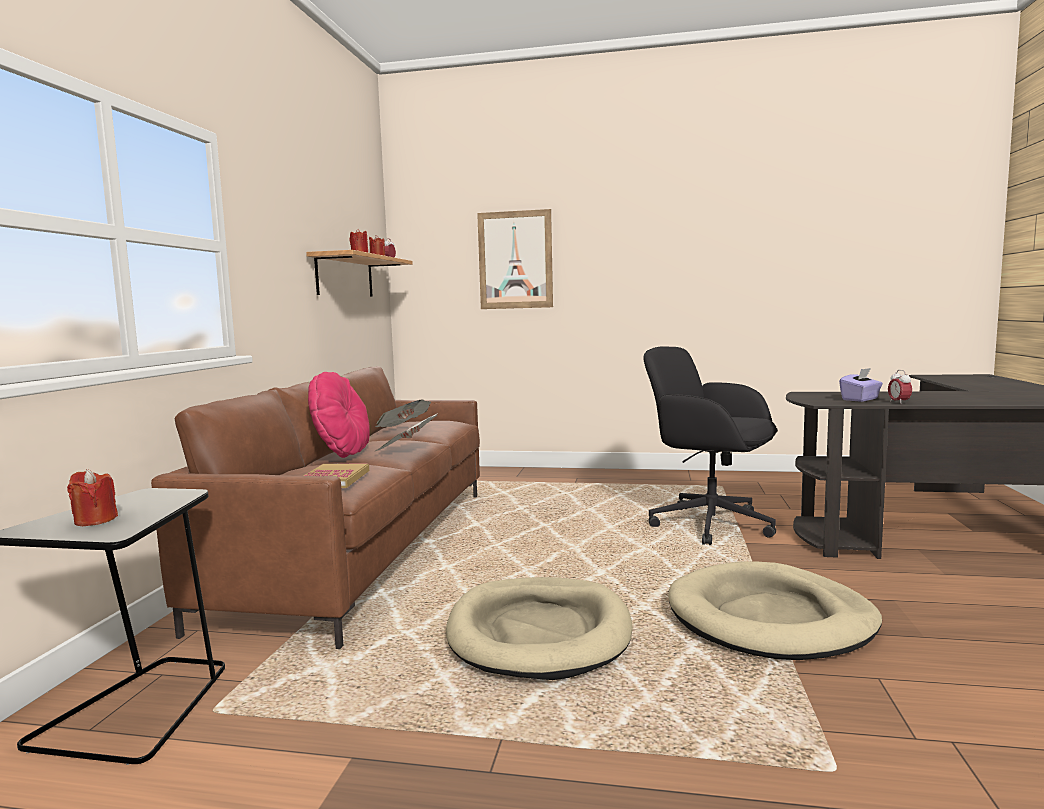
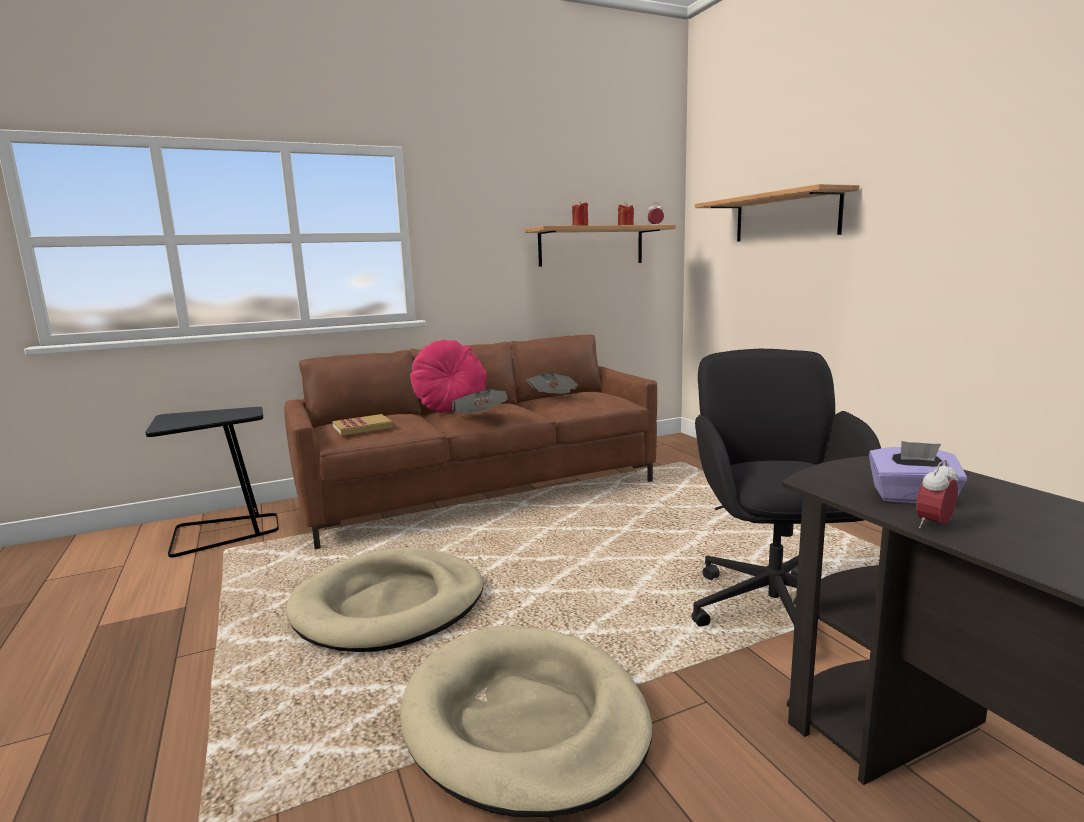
camera: 55 degrees right, 5 degrees up
(95, 520) = (186, 419): red candle -> none
(515, 260) = (786, 217): picture -> shelf

